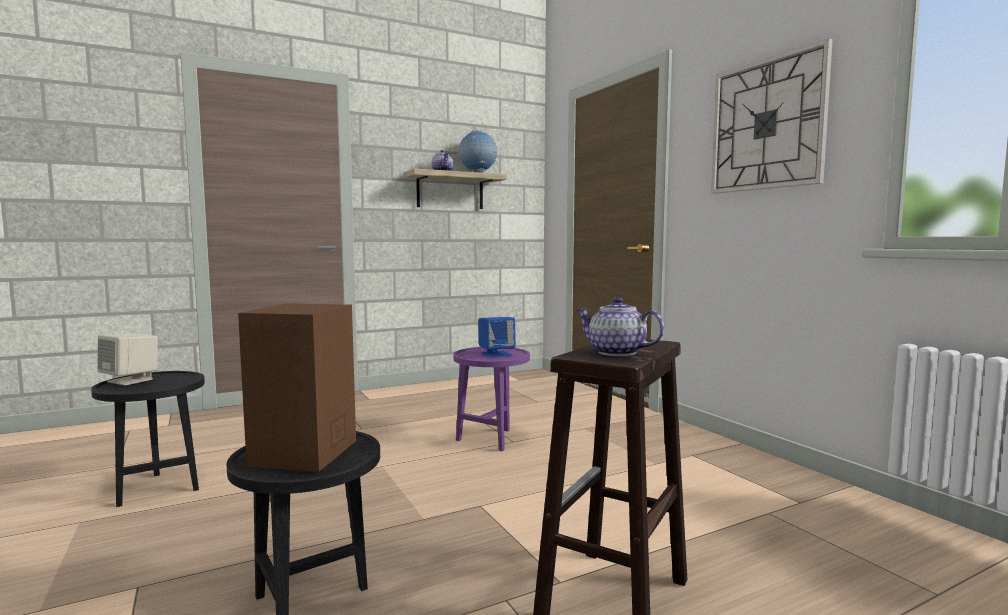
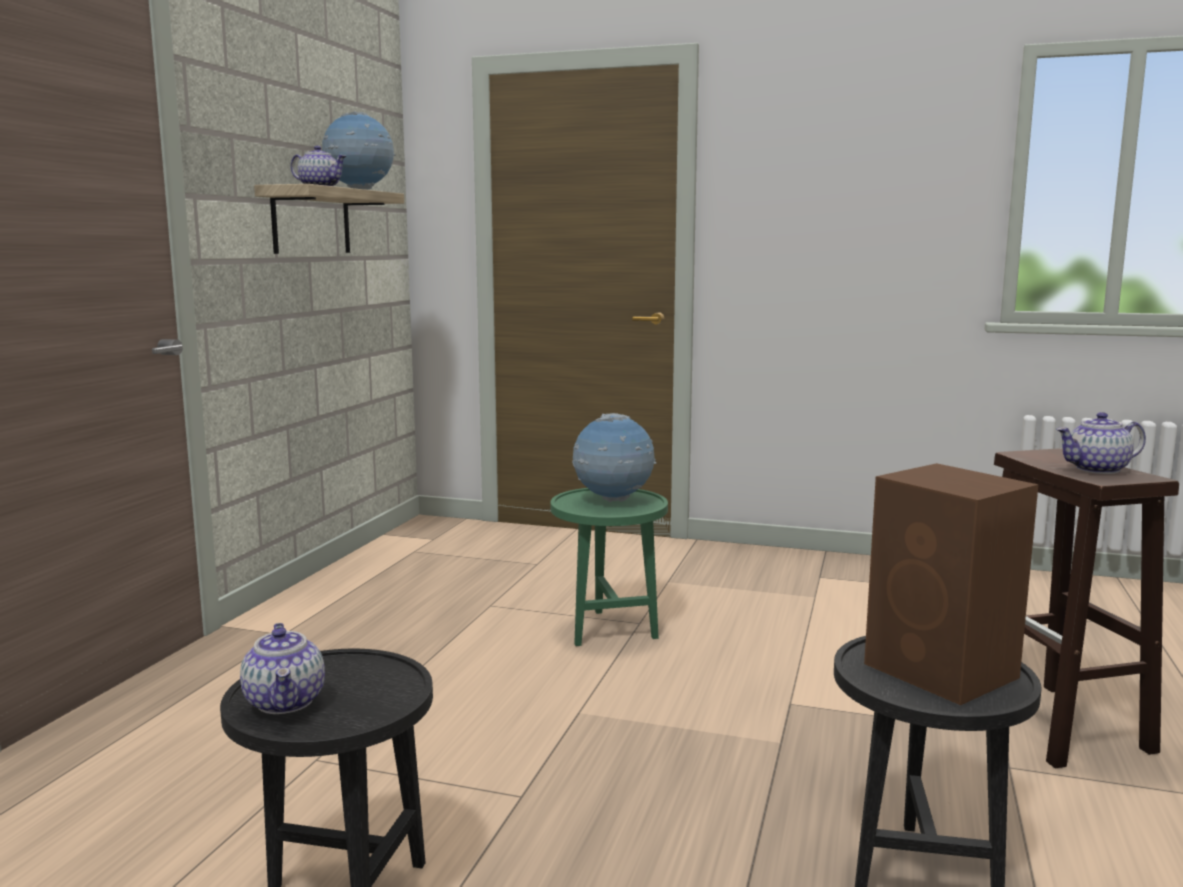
camera: 45 degrees left, 5 degrees up
(130, 380) = (286, 702): beige speaker -> teapot
(492, 438) = (608, 628): purple side table -> green side table
(496, 354) = (613, 501): blue speaker -> globe
(767, 124) = (858, 174): wall clock -> none

